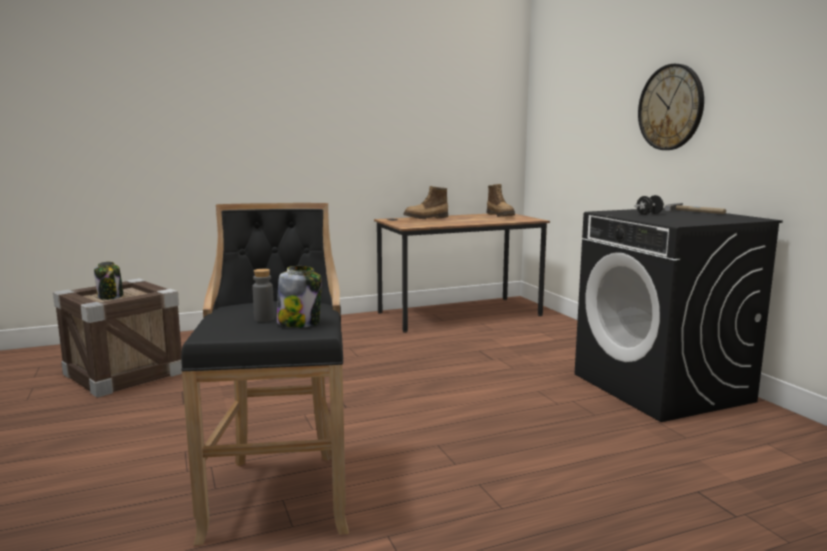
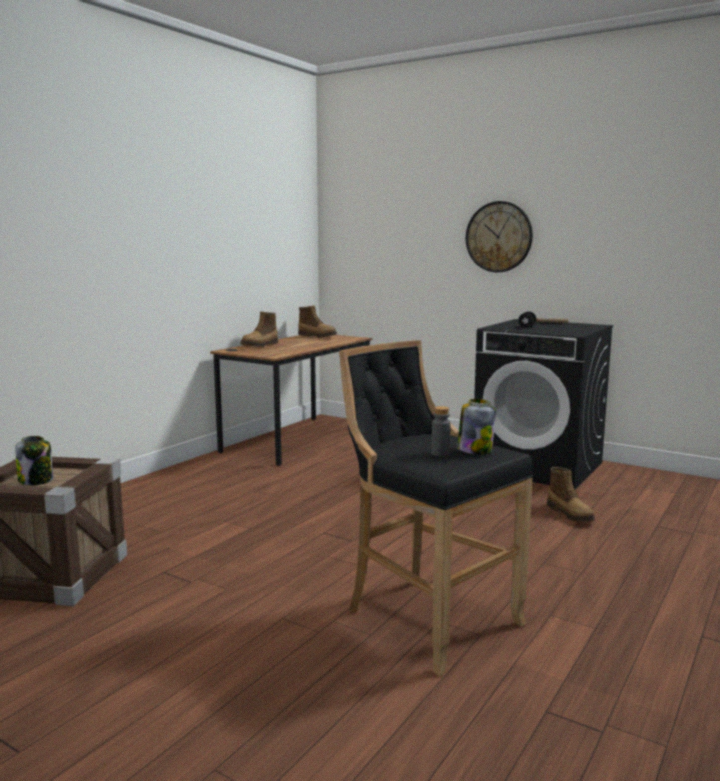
camera: 35 degrees left, 0 degrees up
(605, 446) = (570, 514): none -> boot

